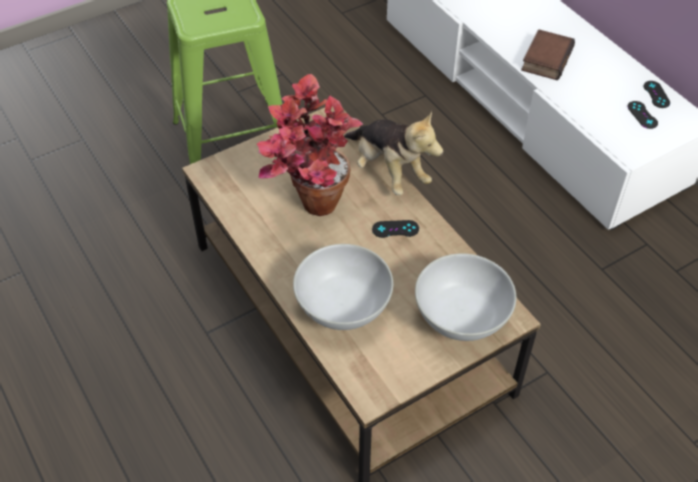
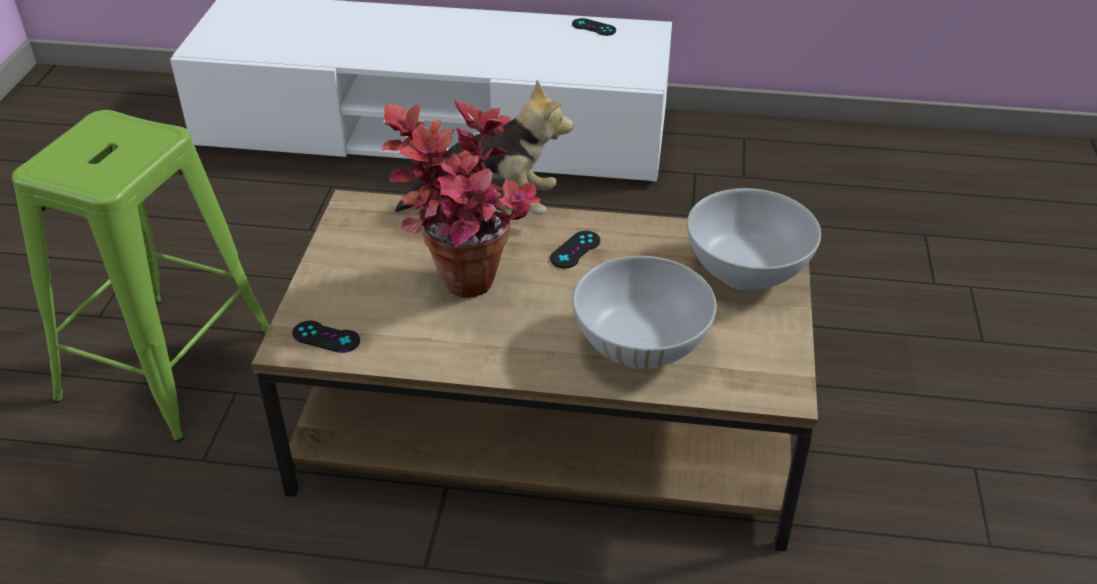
camera: 50 degrees left, 10 degrees down
(545, 59) = (461, 53): book -> none
(642, 115) = (607, 47): black game controller -> black game controller (326, 337)

